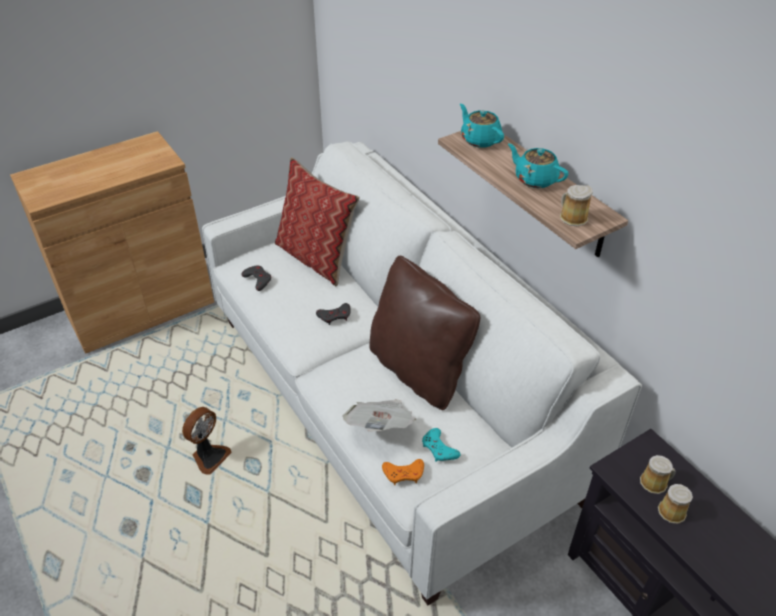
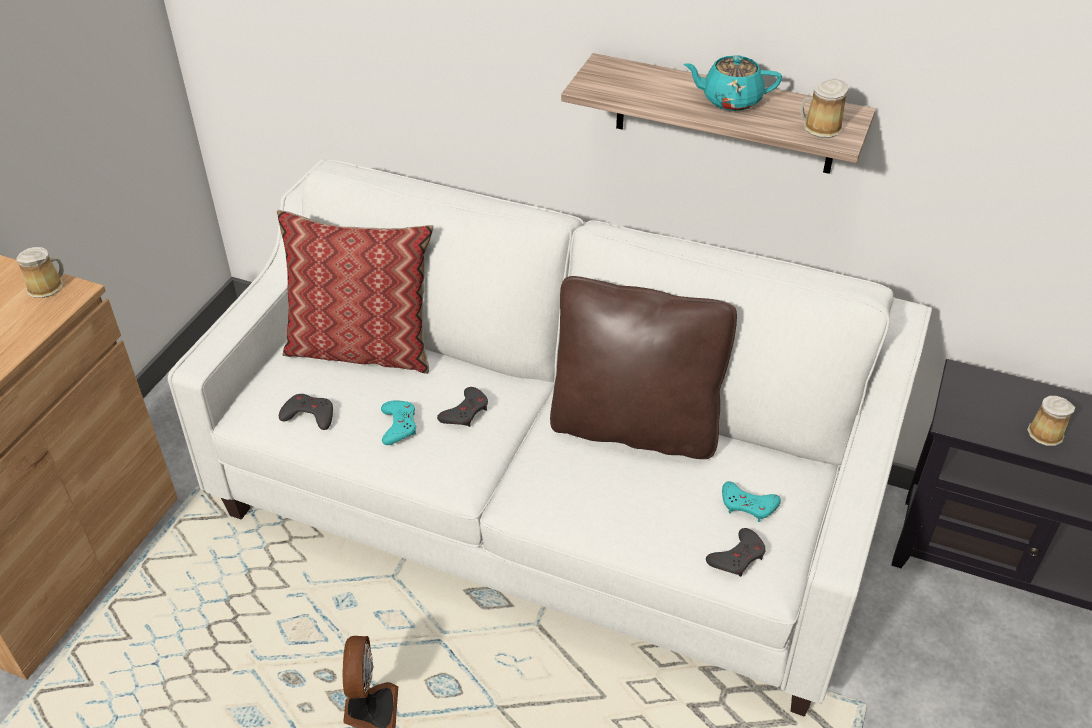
camera: 35 degrees left, 0 degrees up
(295, 306) = (398, 425): none -> turquoise game controller
(381, 426) = (658, 517): newspaper -> none
(404, 473) = (737, 557): orange game controller -> grey game controller
(480, 139) = (613, 77): turquoise teapot -> none
(655, 482) = (1004, 413): mug -> mug (47, 286)

